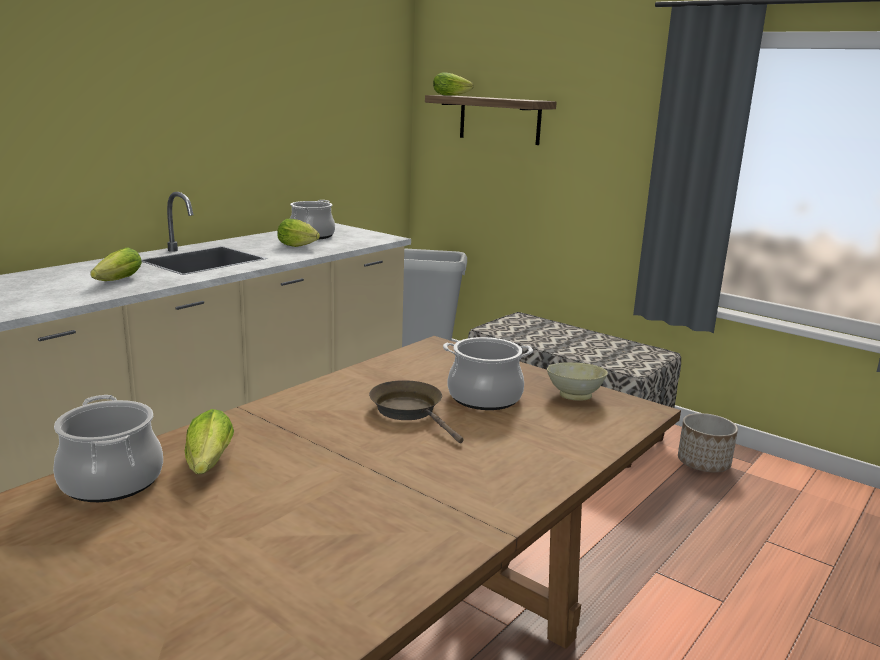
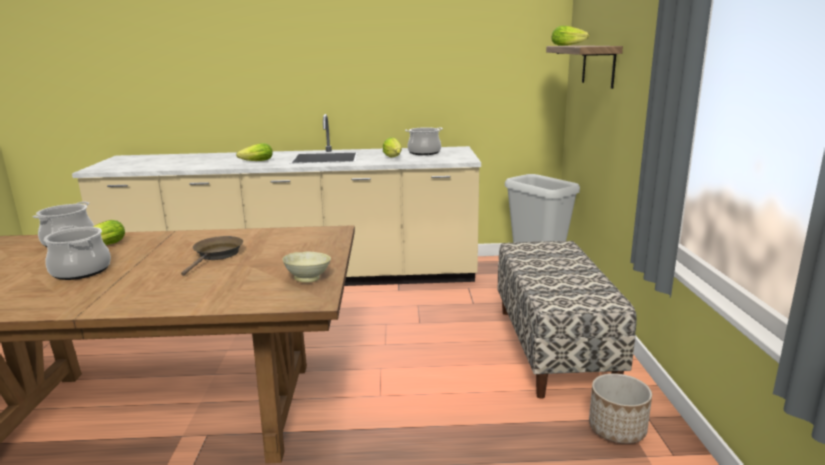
camera: 50 degrees right, 0 degrees up
(485, 397) = (266, 262): cooking pot -> cooking pot (81, 271)

